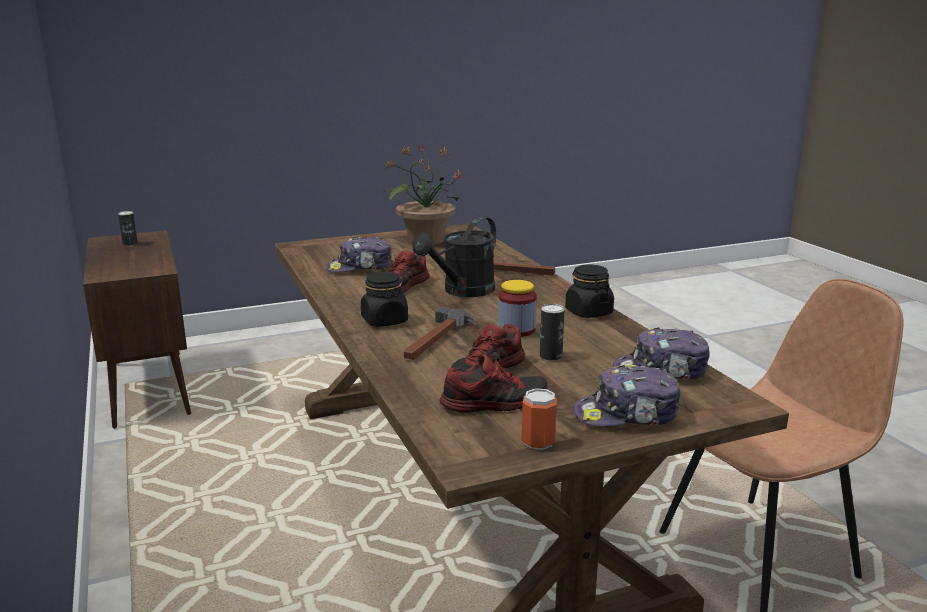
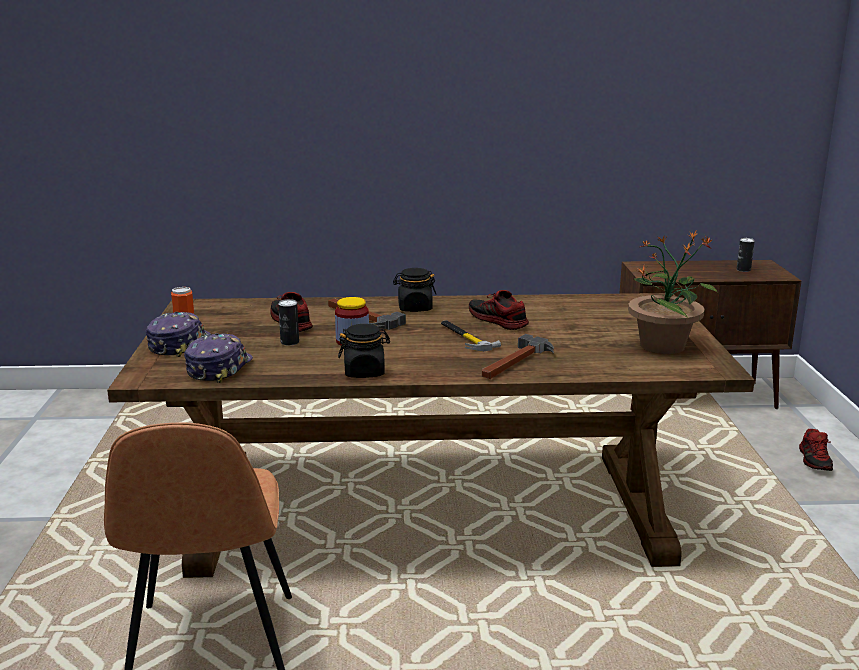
camera: 110 degrees right, 0 degrees up
(360, 267) = (566, 313): cap -> none
(462, 291) = (464, 338): black watering can -> hammer
(493, 403) = (243, 317): shoe -> shoe (815, 461)

